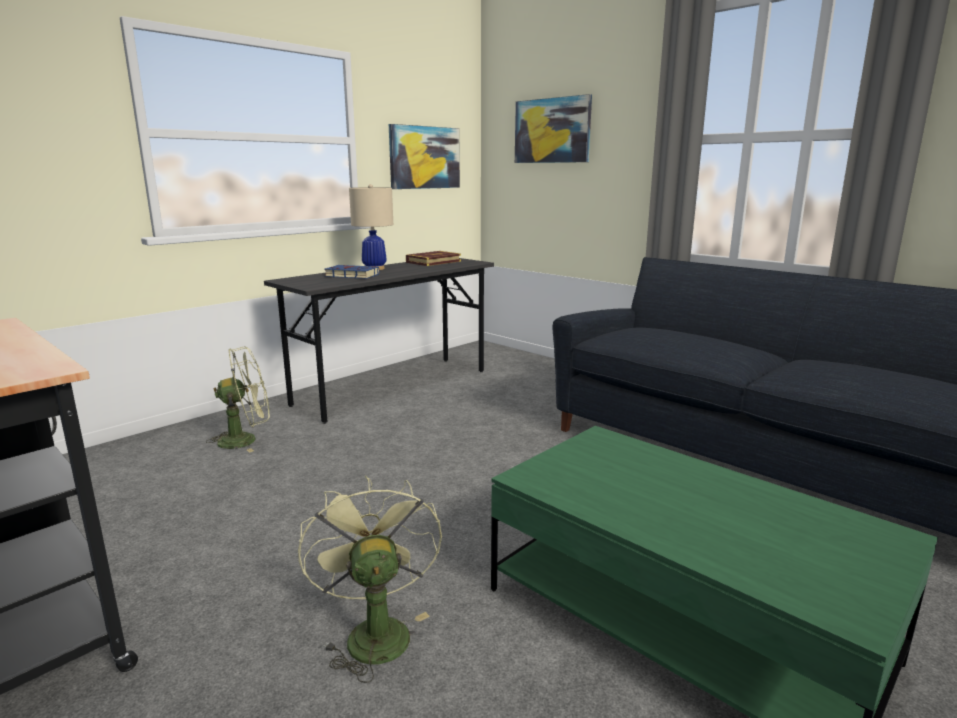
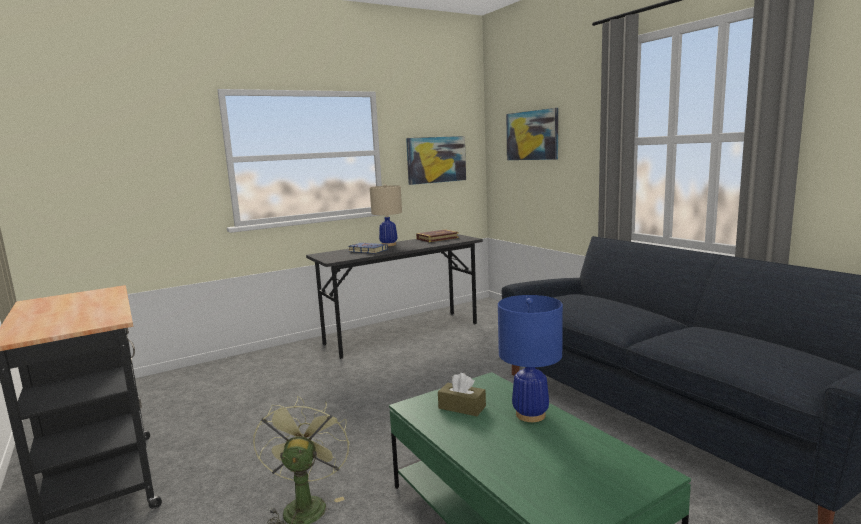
camera: 15 degrees right, 5 degrees down
(246, 440) = (284, 367): green fan -> none
(594, 473) = (462, 407): none -> brown tissue box
(689, 476) = (530, 415): none -> blue table lamp

